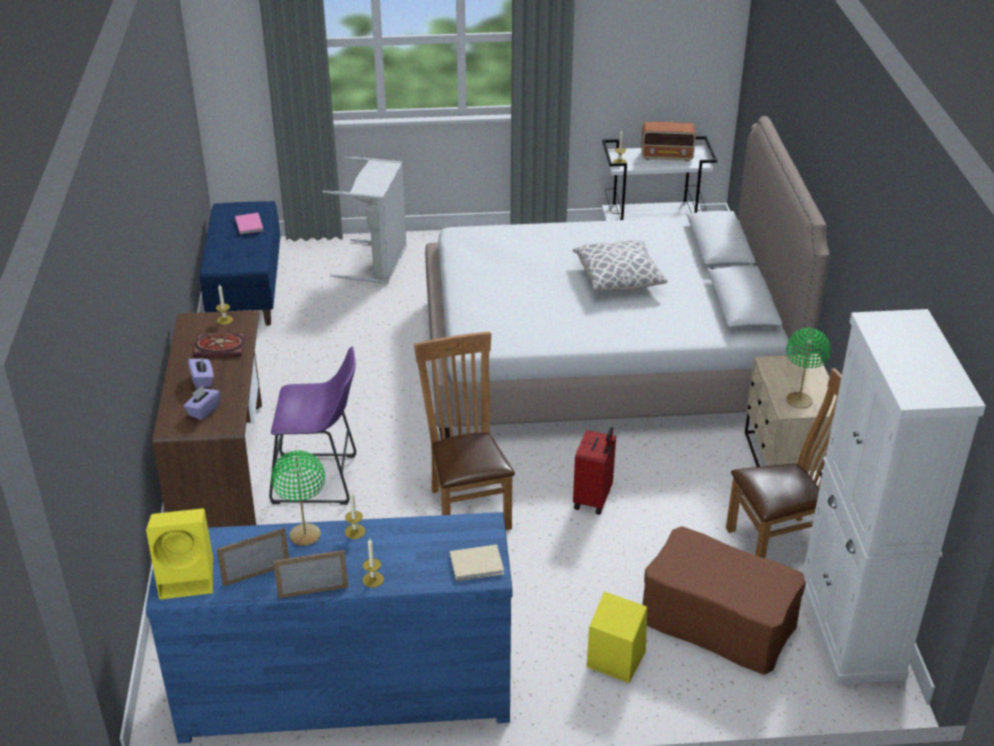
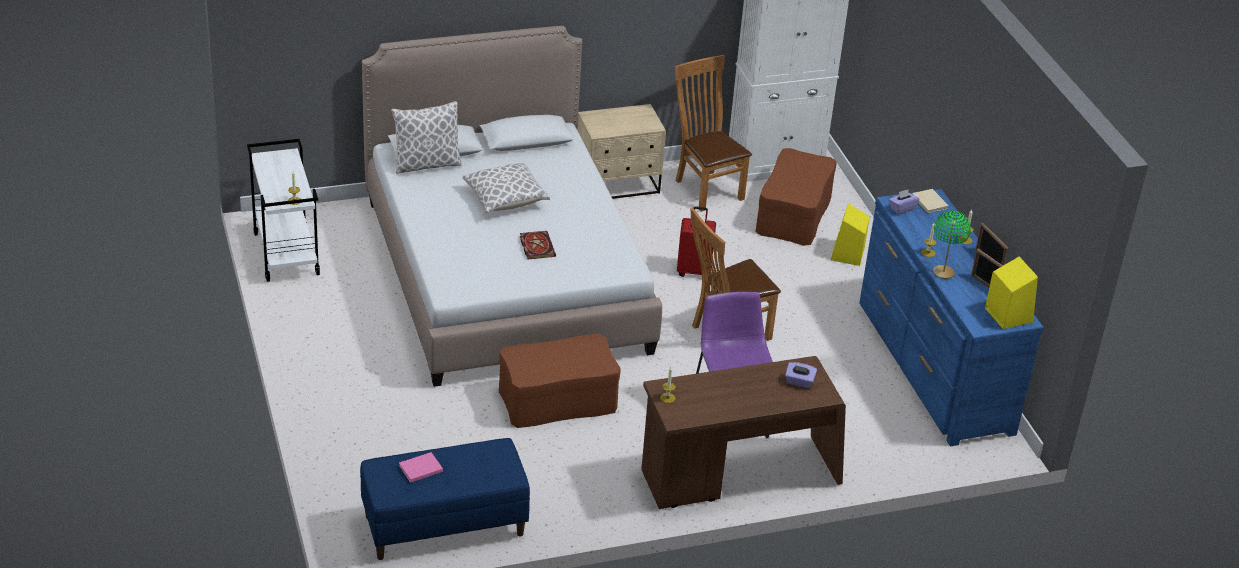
camera: 105 degrees left, 0 degrees up
(202, 380) = (760, 391): purple tissue box -> purple tissue box (902, 209)
(221, 346) = (708, 391): book -> book (536, 246)
(378, 263) = (370, 434): grey laundry basket -> none
(388, 368) = (558, 399): none -> brown ottoman
(667, 156) = (278, 173): radio -> none
(690, 239) = (426, 164): none -> pillow
(799, 401) = (642, 121): green table lamp -> none

